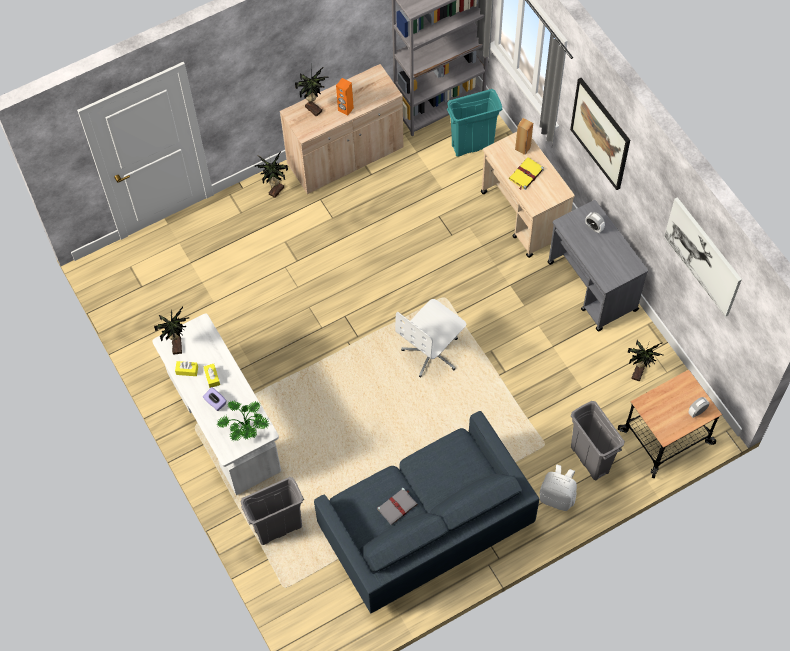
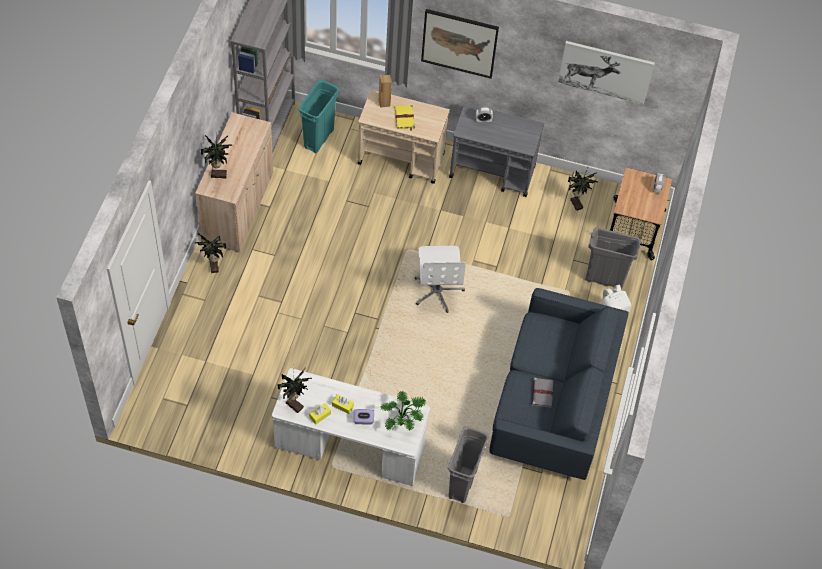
camera: 50 degrees left, 5 degrees down
(345, 109) = (241, 159): orange speaker -> none

